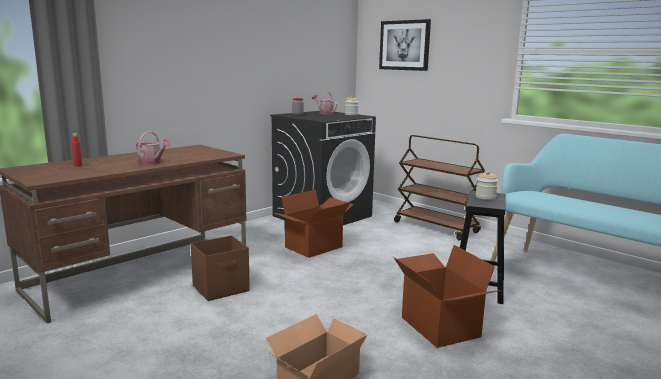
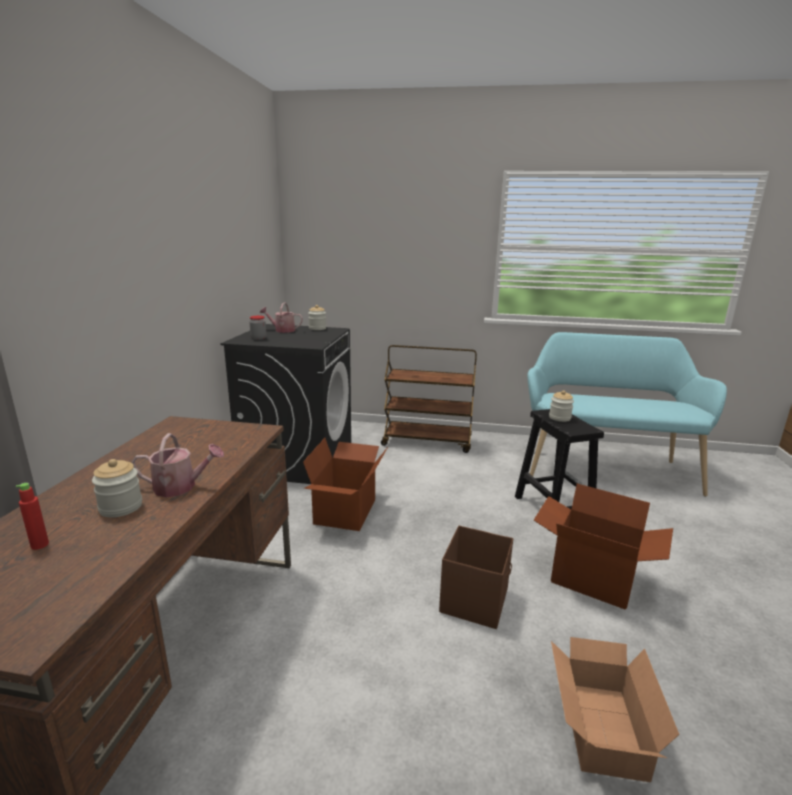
camera: 35 degrees left, 5 degrees up
(120, 163) = (121, 507): none -> jar
(221, 288) = (318, 633): brown storage box -> brown storage box (475, 600)
(404, 45) = (353, 237): picture -> none

